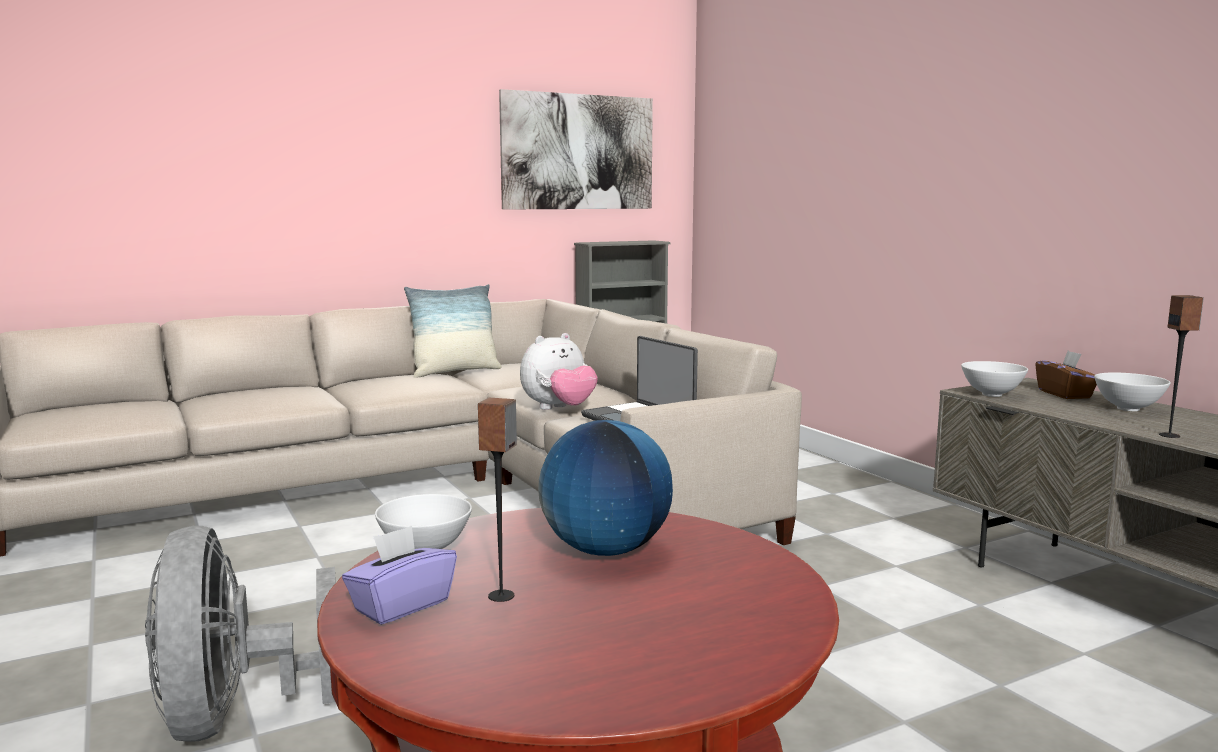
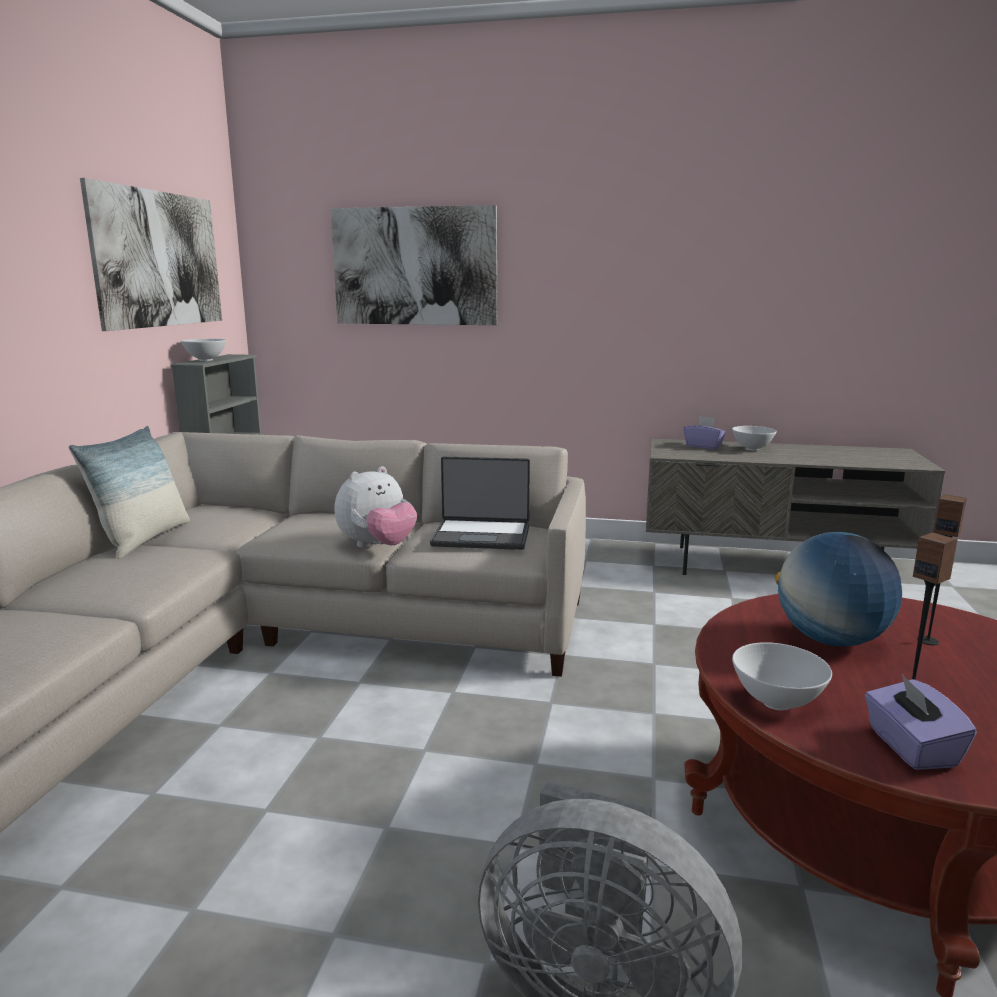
camera: 50 degrees left, 5 degrees up
(559, 409) = (377, 546): plush toy -> plush toy turned 45 degrees clockwise
(811, 151) = (414, 266): none -> picture
(992, 395) = (681, 455): white bowl -> white bowl (206, 360)
(1065, 394) = (703, 446): brown tissue box -> purple tissue box
(1170, 435) = (815, 461): speaker -> speaker (928, 640)

